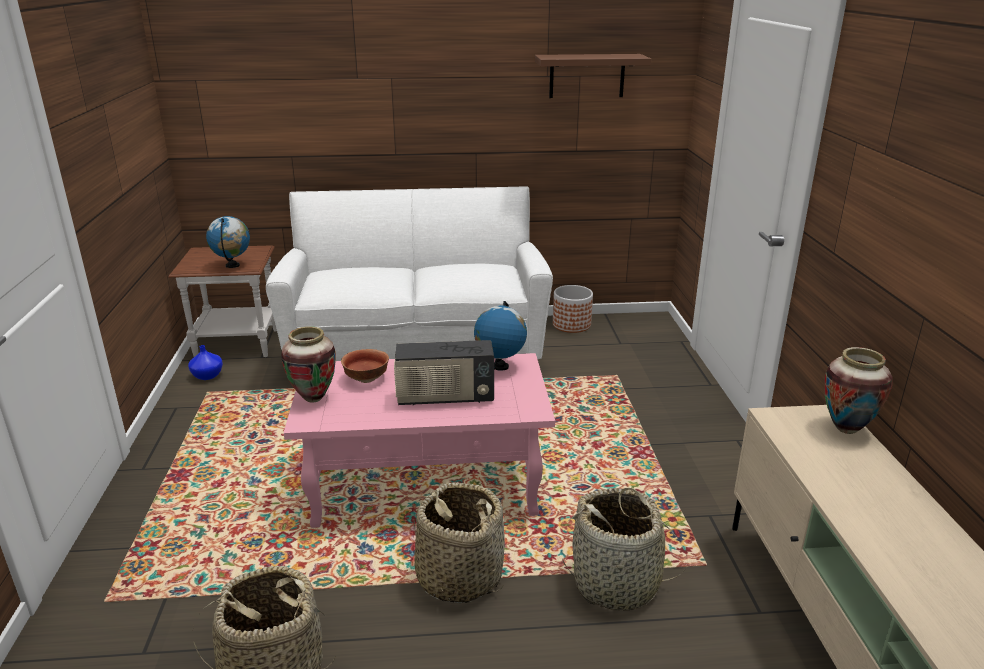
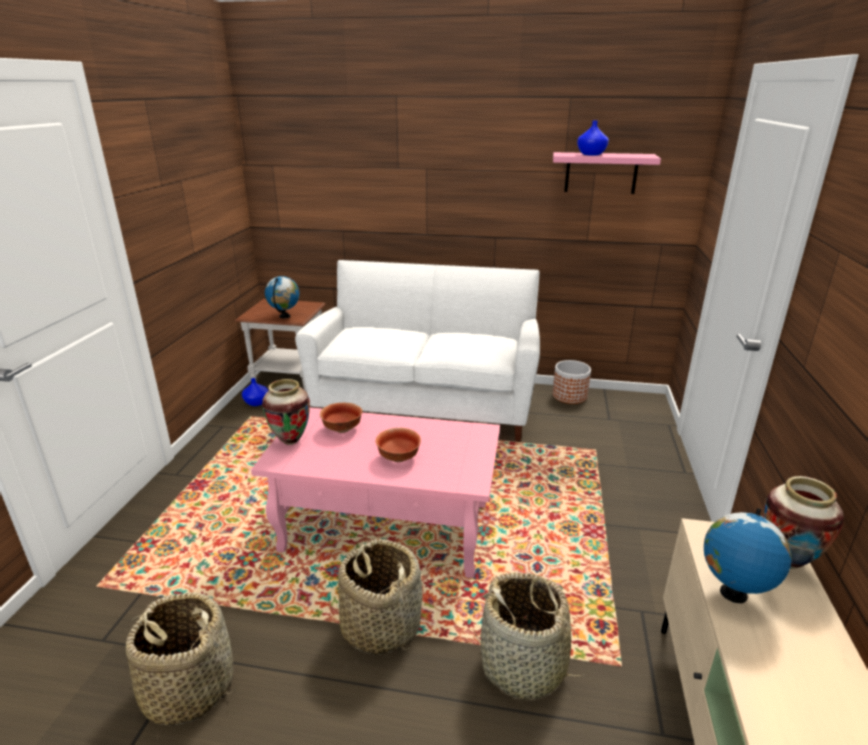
camera: 15 degrees right, 0 degrees up
(445, 398) = (399, 457): radio -> bowl
(500, 366) = (461, 433): globe -> globe (732, 594)
(577, 56) = (591, 154): none -> blue vase
(587, 76) = (601, 173): brown shelf -> pink shelf

